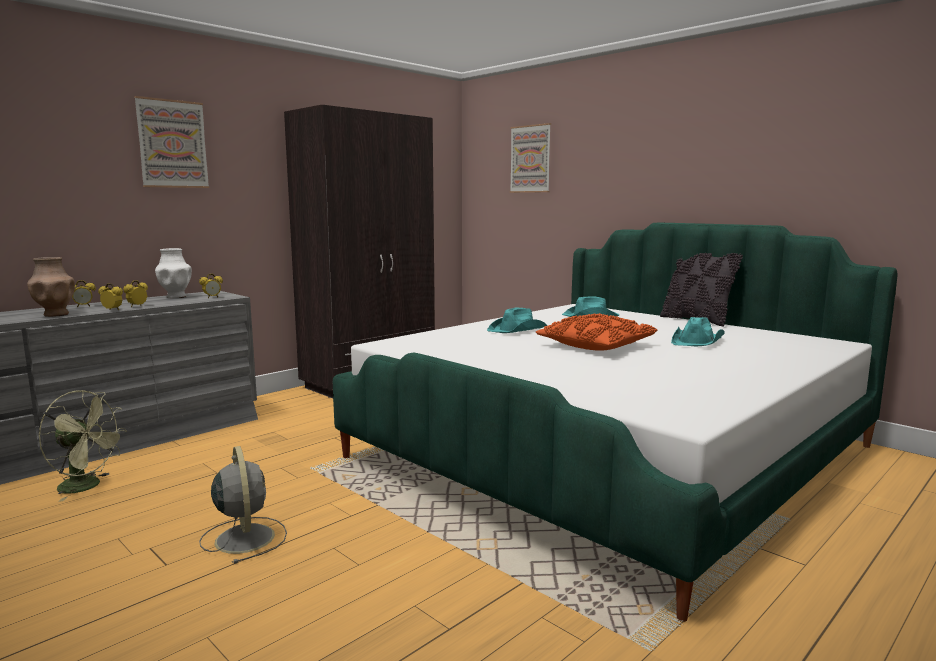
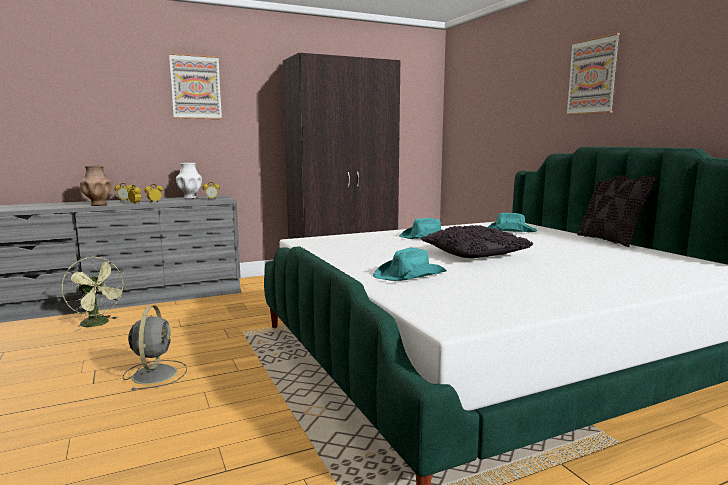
camera: 20 degrees right, 0 degrees up
(530, 159) = (491, 92): picture -> picture (592, 76)
(596, 346) = (474, 254): orange pillow -> black pillow
(697, 341) = (580, 258): turquoise hat -> turquoise hat (410, 275)

